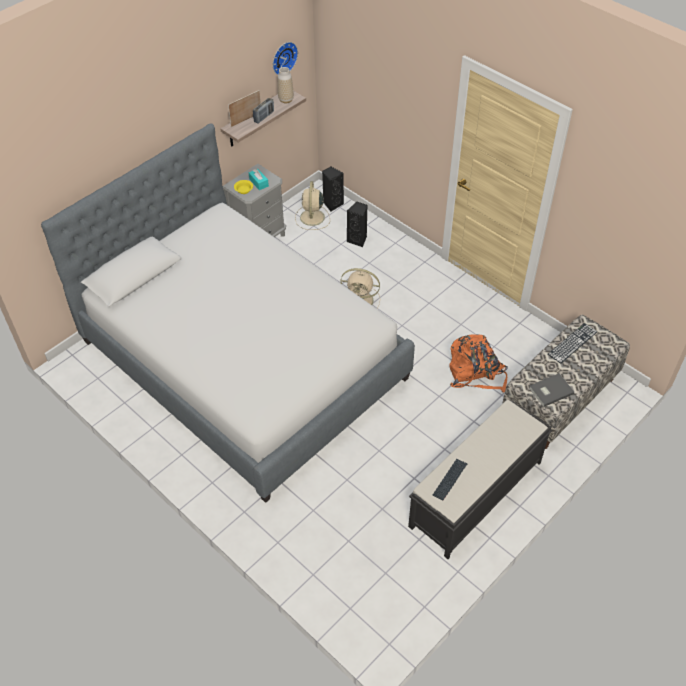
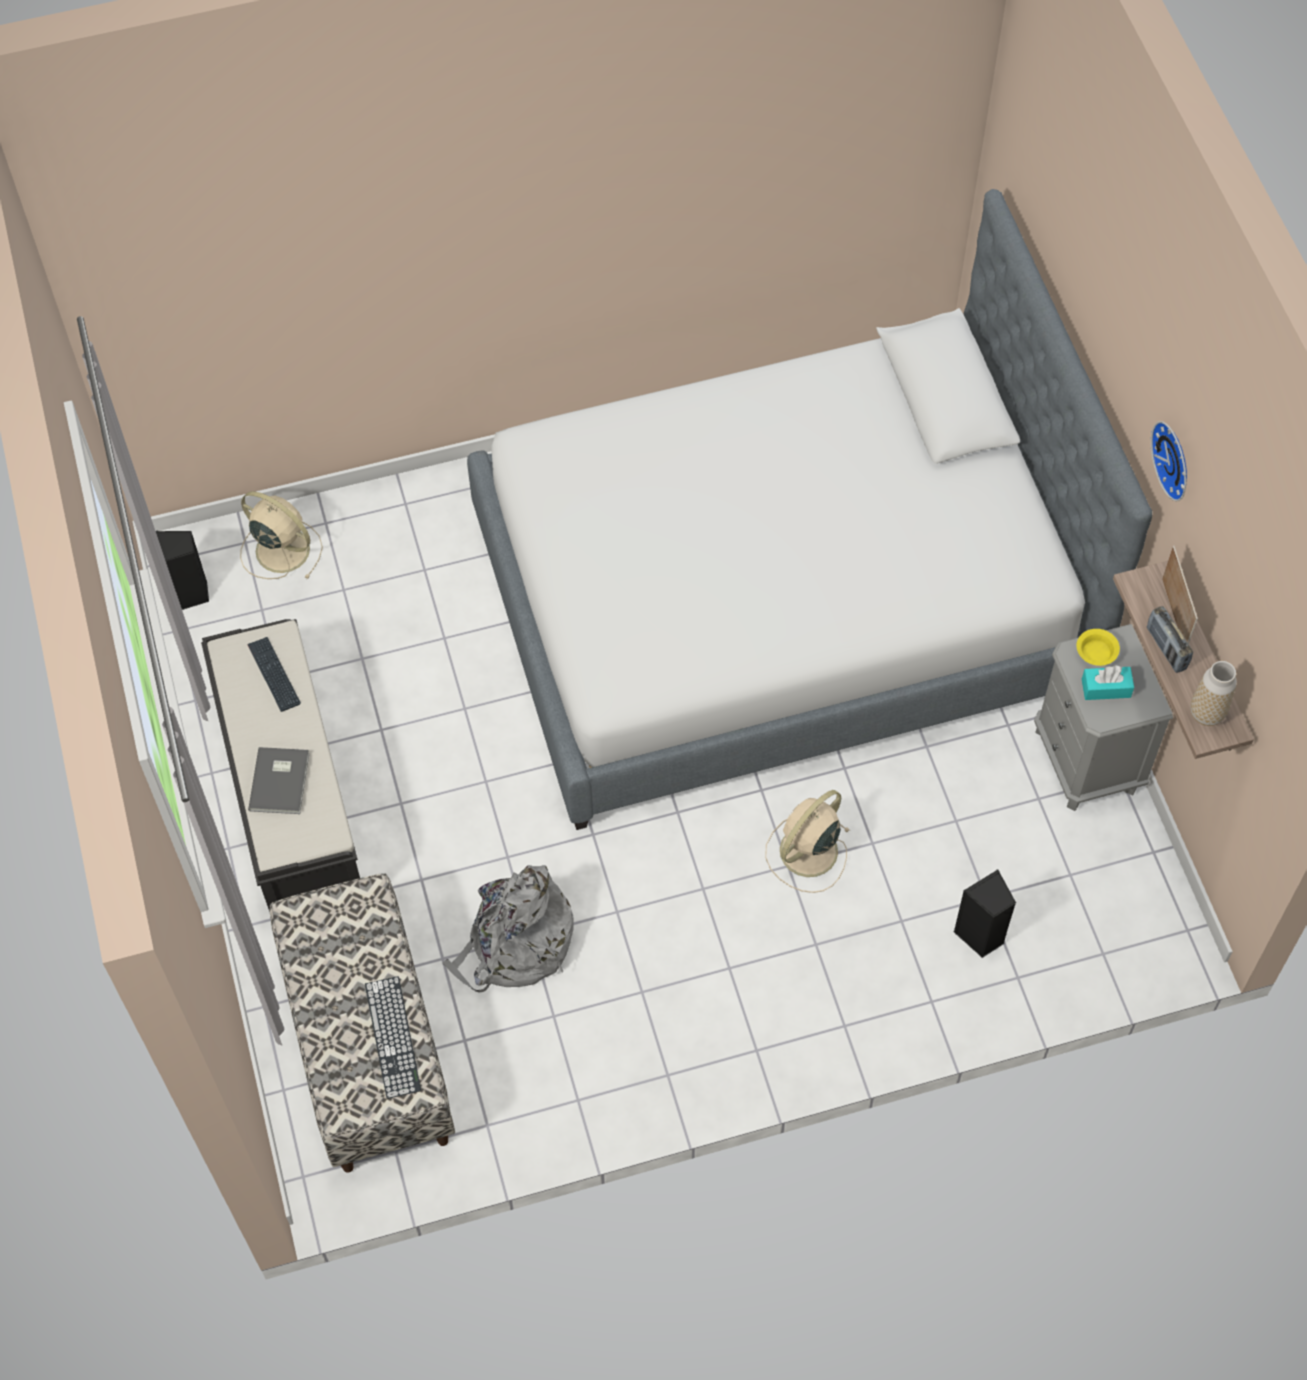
camera: 120 degrees right, 10 degrees up
(283, 57) = (1268, 687): wall clock -> wall clock (1175, 459)
(312, 218) = (1095, 883): beige fan -> beige fan (280, 549)
(332, 204) = (1121, 944): black speaker -> black speaker (189, 594)
(475, 373) = (514, 944): orange backpack -> grey backpack
(550, 390) = (325, 927): grey book -> grey book (281, 781)

